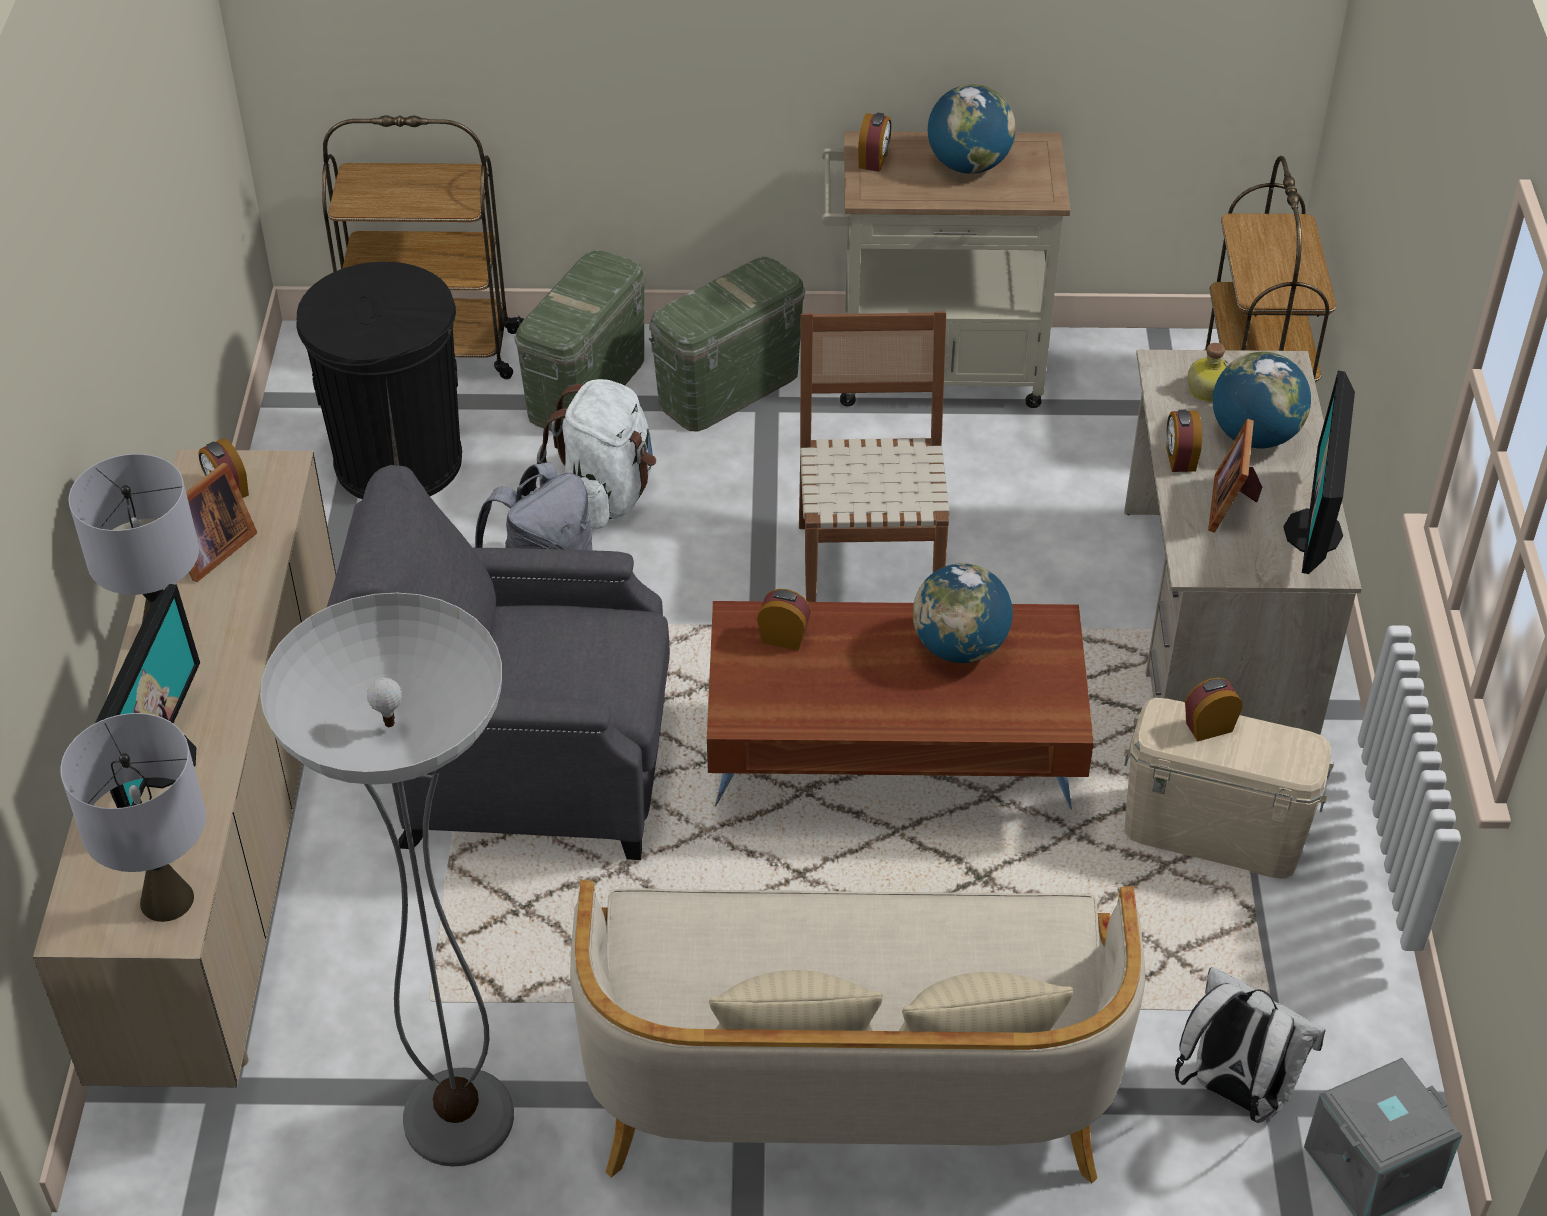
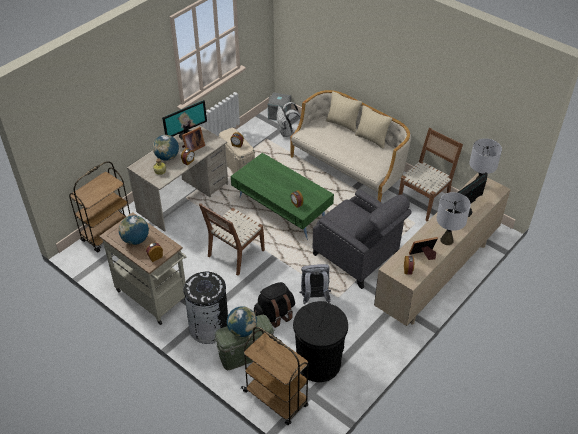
camera: 140 degrees left, 0 degrees up
(458, 1118) = (424, 201): floor lamp -> chair
(606, 496) = (275, 314): white backpack -> black backpack
(729, 388) = (209, 327): green storage box -> black trash can
(891, 768) = (282, 211): brown coffee table -> green coffee table
(959, 647) = (264, 181): globe -> globe (242, 330)

